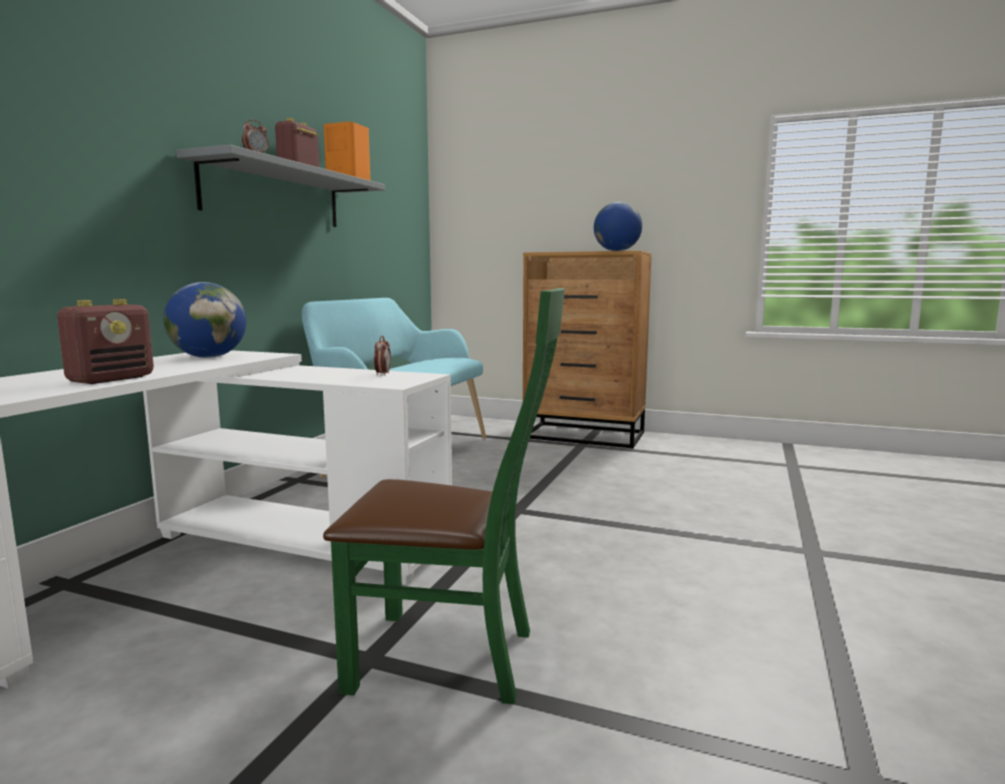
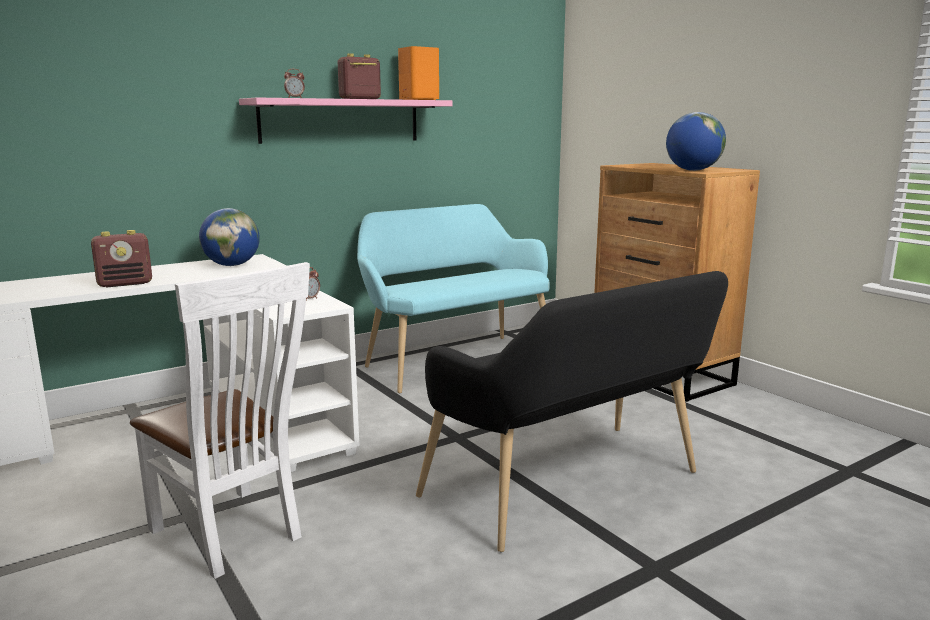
camera: 35 degrees right, 5 degrees up
(274, 195) = (341, 121): grey shelf -> pink shelf
(455, 658) = (232, 535): green chair -> white chair
(669, 520) = (573, 488): none -> black bench

